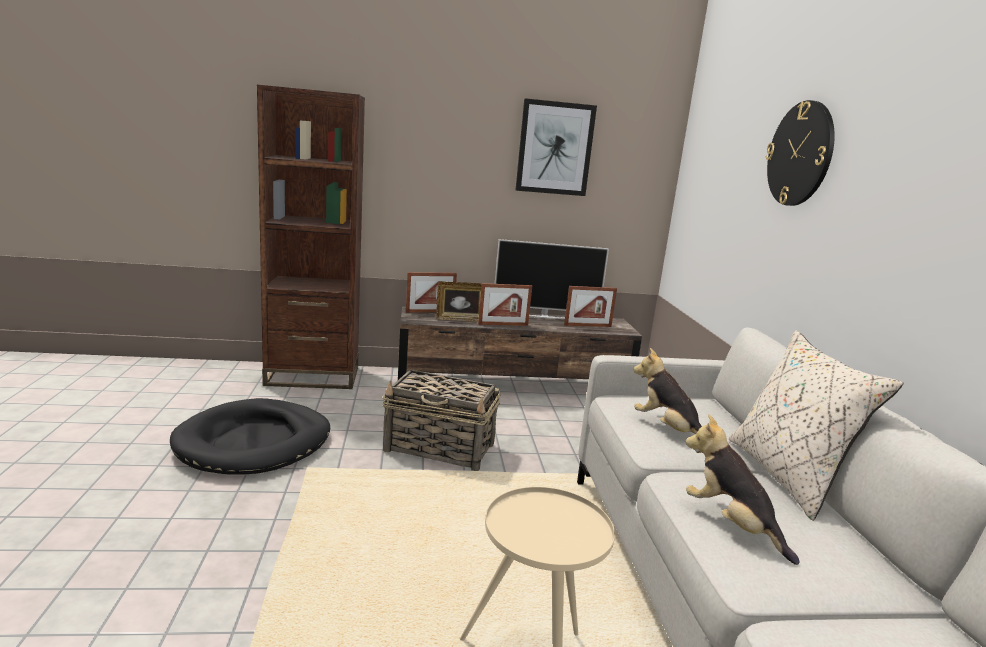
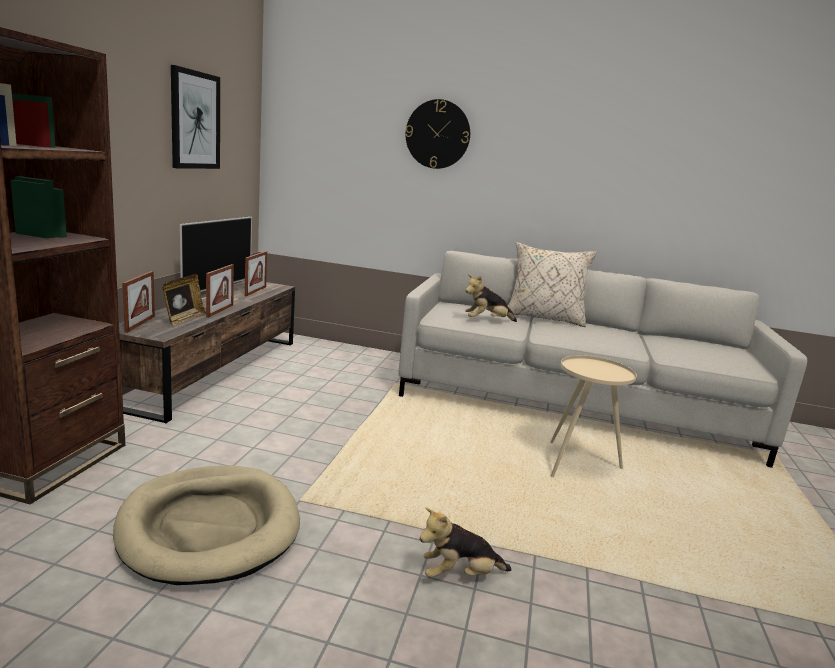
camera: 70 degrees left, 0 degrees up
(254, 442) = (209, 527): black dog bed -> beige dog bed
(440, 448) = (310, 430): basket -> none
(731, 524) = (590, 339): plush toy -> plush toy (459, 575)

